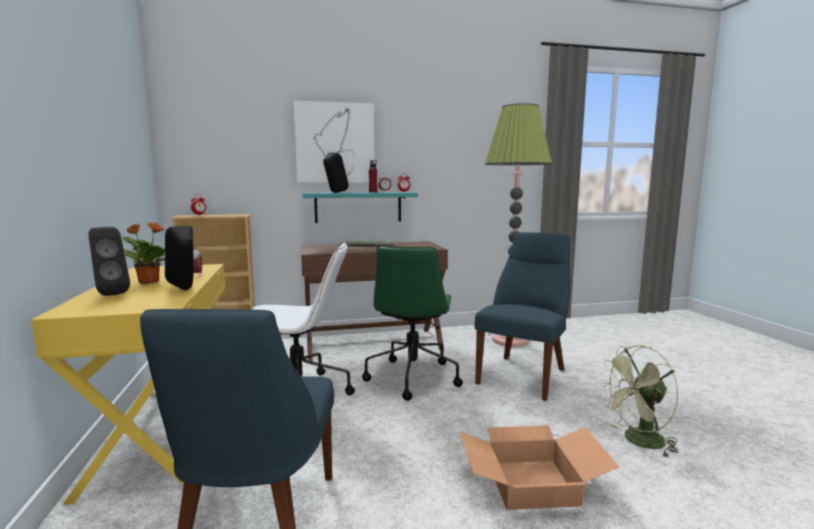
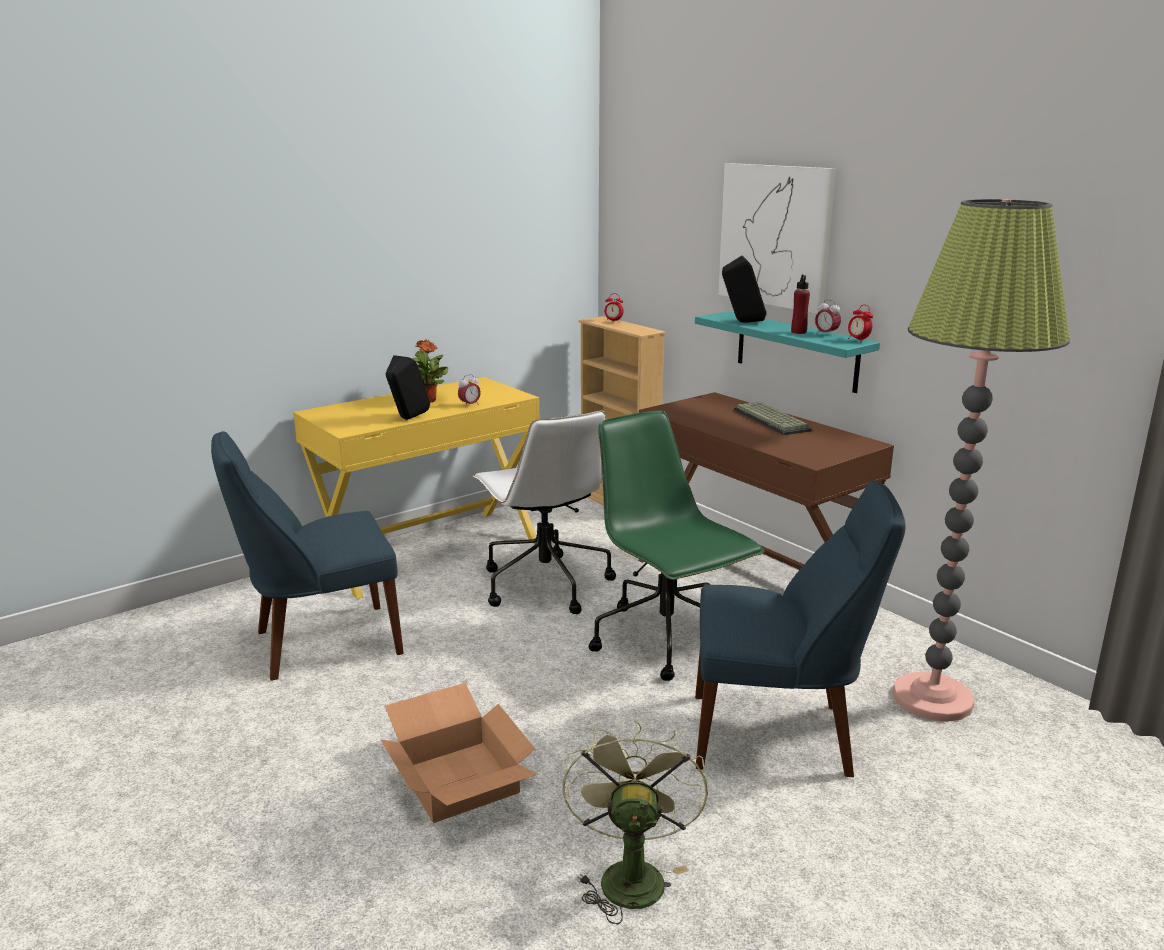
camera: 65 degrees right, 10 degrees up
(111, 294) = (375, 405): black speaker -> none
(412, 377) = (667, 641): green office chair -> green office chair turned 75 degrees clockwise
(638, 442) = (629, 874): green fan -> green fan turned 45 degrees clockwise

